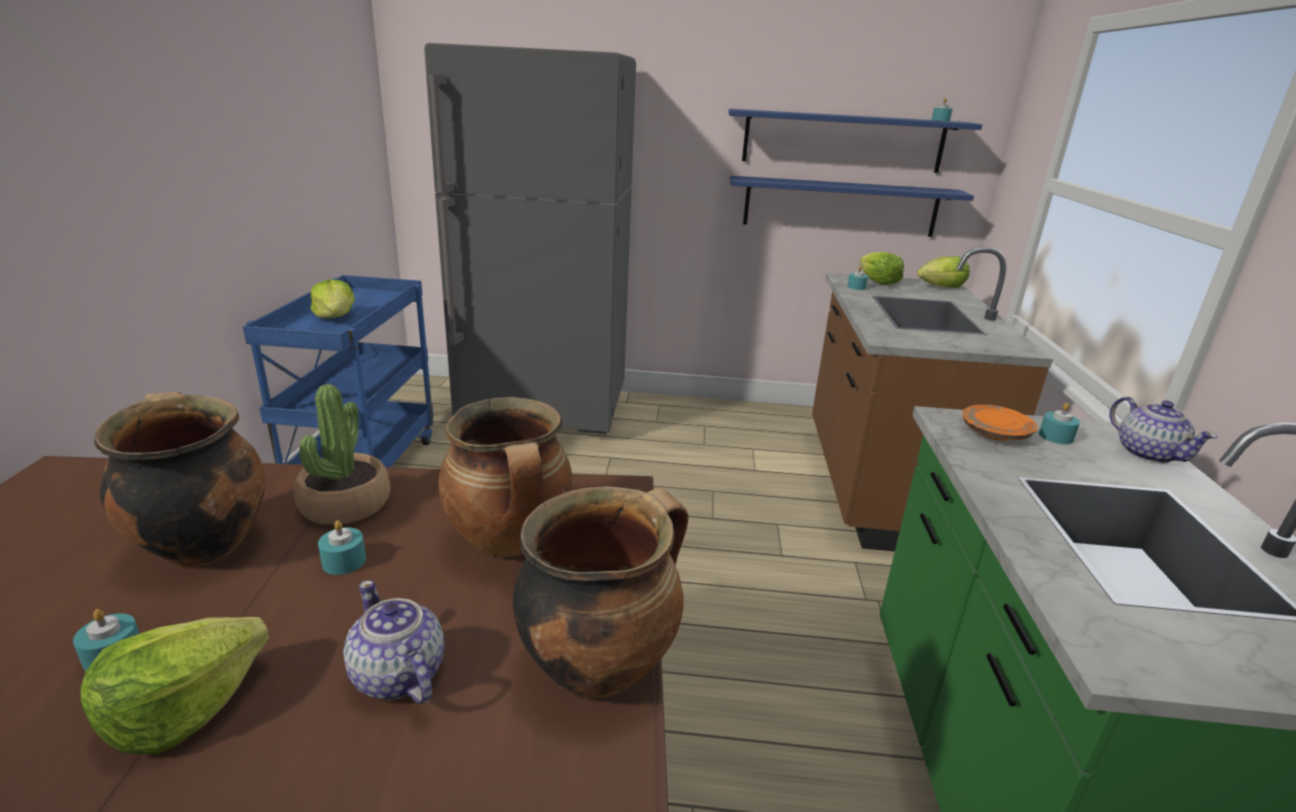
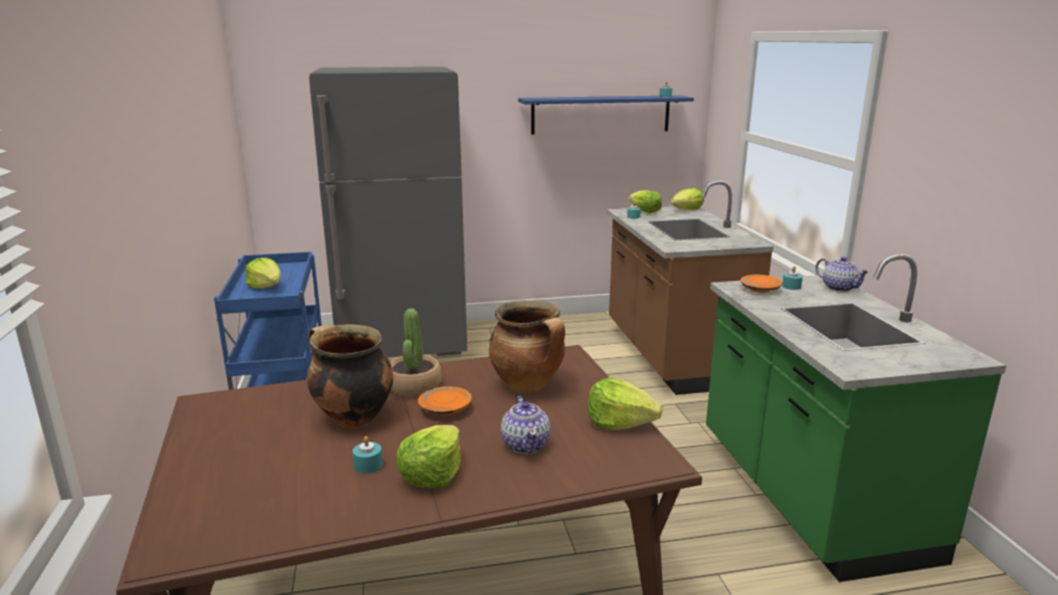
camera: 15 degrees left, 5 degrees down
(344, 561) = (445, 409): turquoise candle -> orange plate
(398, 676) = (526, 444): teapot -> teapot turned 135 degrees counterclockwise
(599, 664) = (619, 422): cooking pot -> lettuce
(840, 206) = (604, 160): blue shelf -> none

